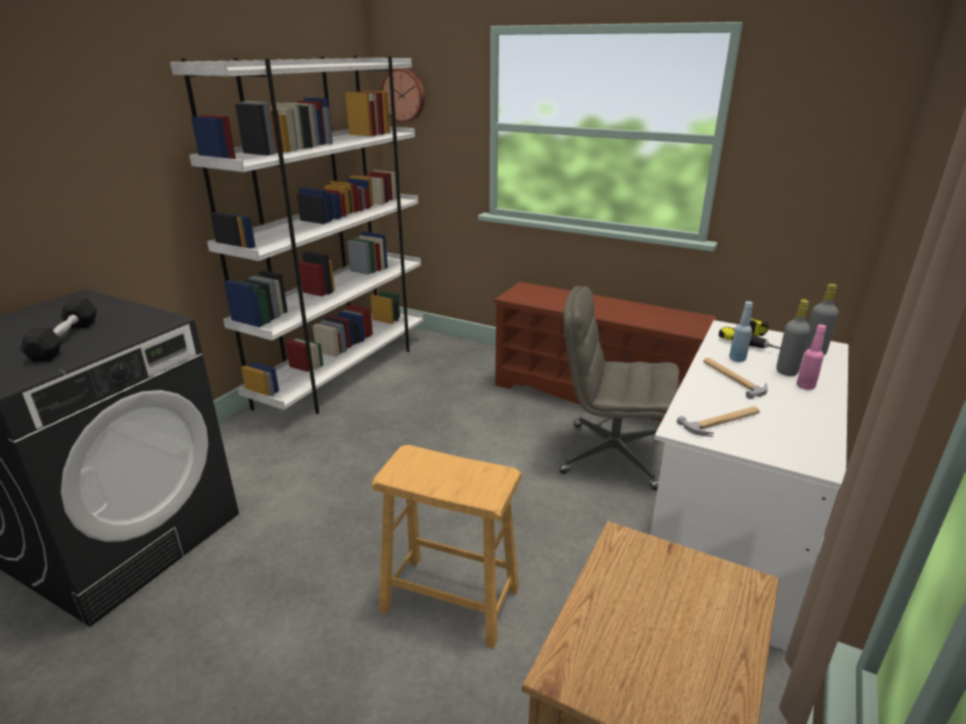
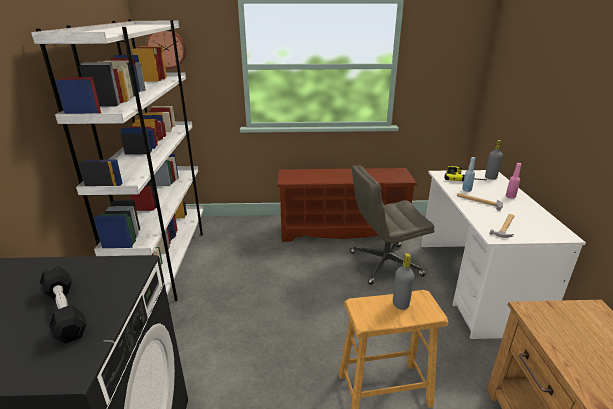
camera: 30 degrees left, 0 degrees up
(786, 371) = (493, 191): grey bottle -> grey bottle (400, 304)

